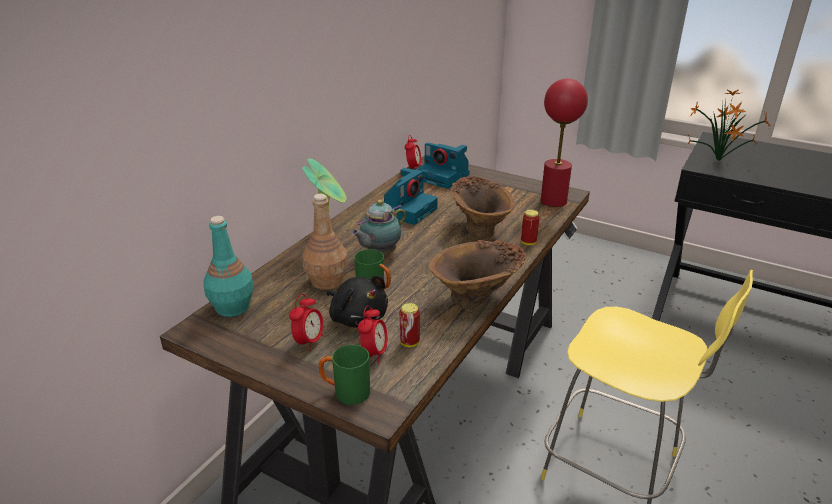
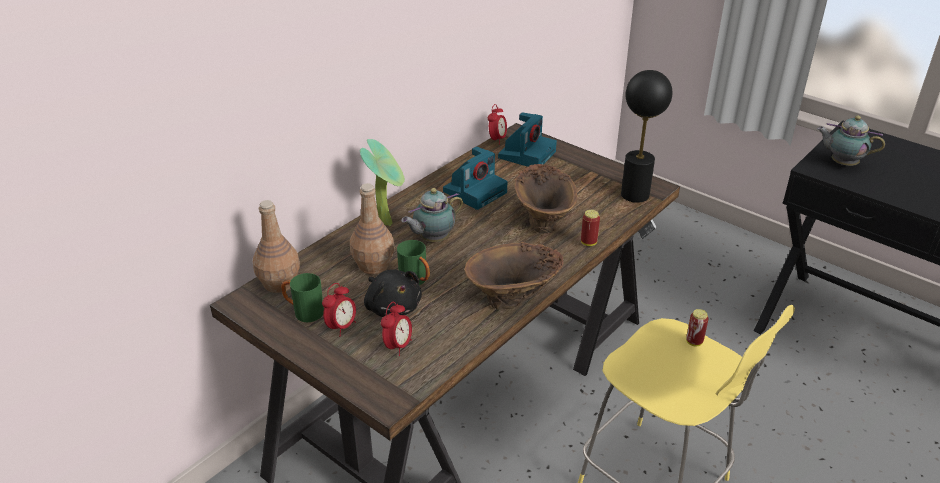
camera: 10 degrees right, 5 degrees up
(232, 307) = (279, 283): turquoise bottle -> brown bottle
(345, 392) = (362, 380): green mug -> green mug (303, 312)
(409, 342) = (434, 339): can -> can (694, 342)
(444, 177) = (527, 154): camera -> camera turned 105 degrees counterclockwise
(554, 201) = (635, 195): red table lamp -> black table lamp
(720, 161) = (841, 163): potted plant -> teapot

